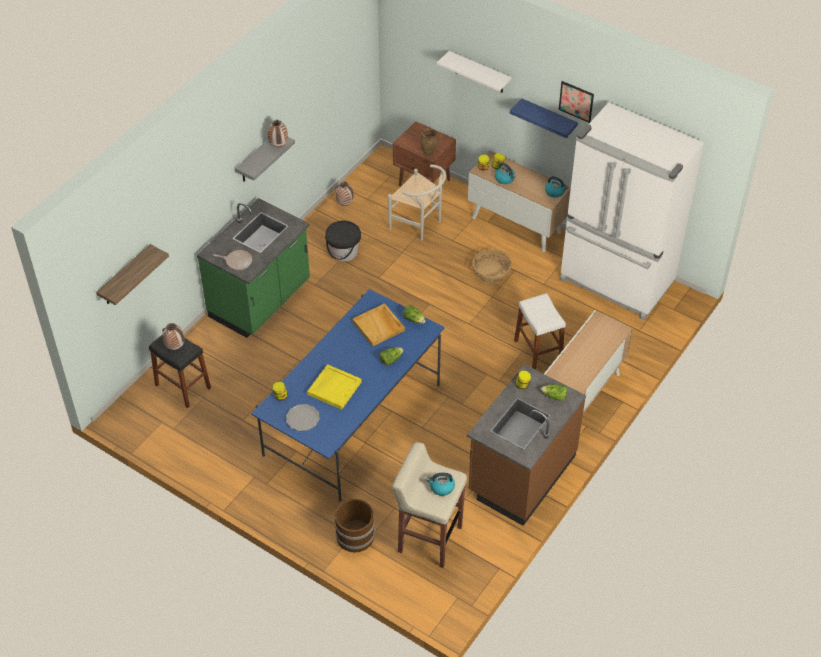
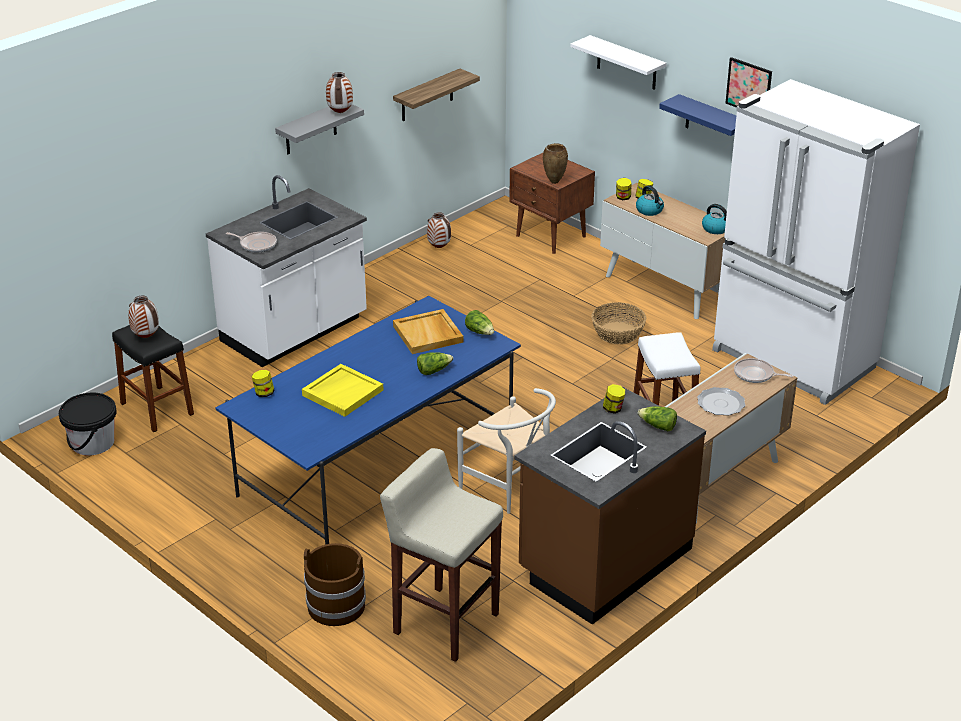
camera: 10 degrees right, 15 degrees down
(125, 276) = (88, 219): shelf -> shelf (427, 96)
(261, 301) = (295, 331): green counter -> white counter
(303, 419) = (286, 421): plate -> plate (721, 404)
(343, 252) = (422, 293): black bucket -> black bucket (92, 443)
(419, 225) = (532, 276): white chair -> white chair (510, 490)
(441, 487) = (460, 517): kettle -> none
(605, 329) = (756, 374): none -> frying pan

